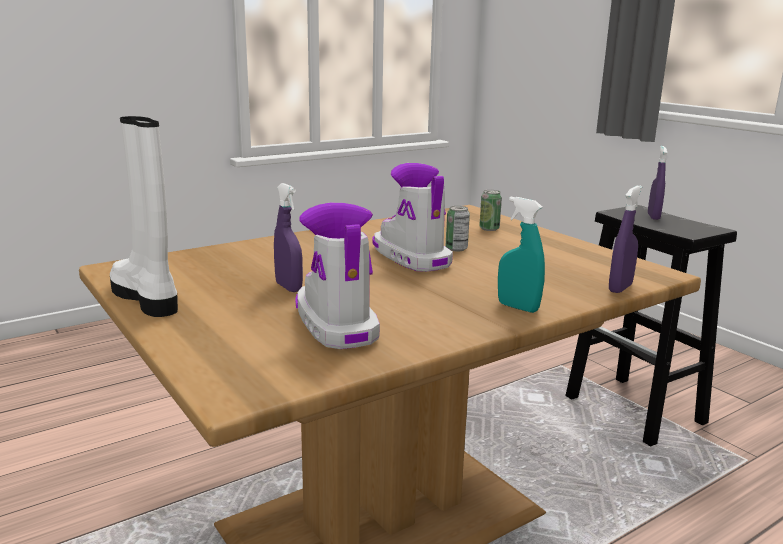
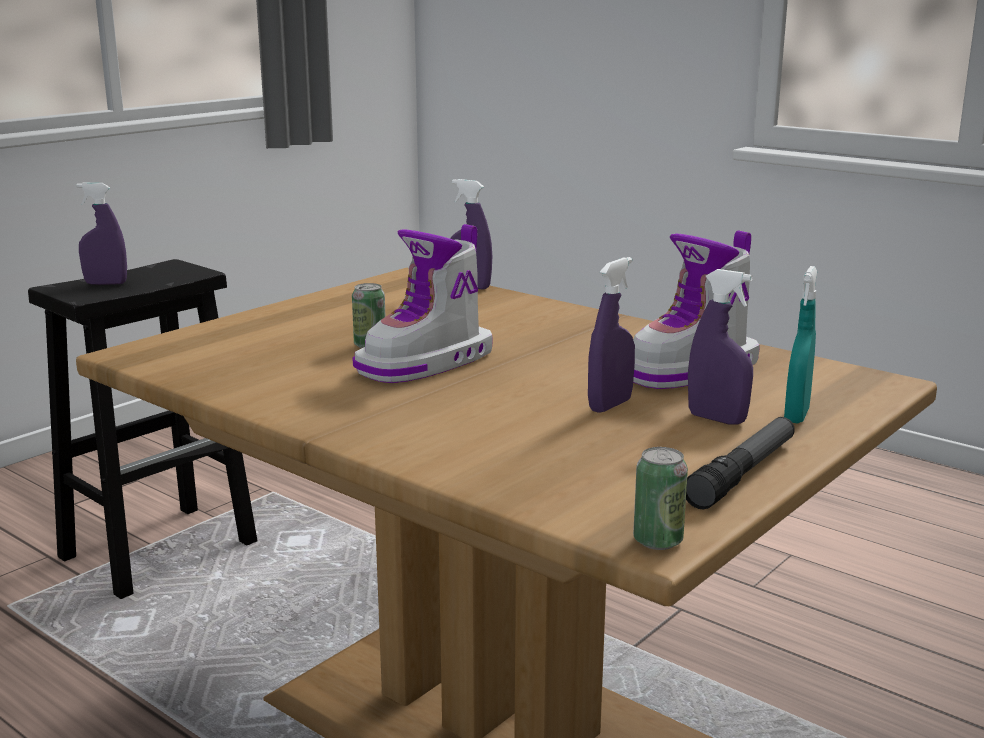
camera: 105 degrees left, 0 degrees up
(147, 298) = (743, 473): white boot -> flashlight
(231, 310) = (716, 419): none -> purple spray bottle
(489, 229) = (252, 336): can -> can (657, 541)
(518, 307) = (563, 315): turquoise spray bottle -> turquoise spray bottle (796, 416)

